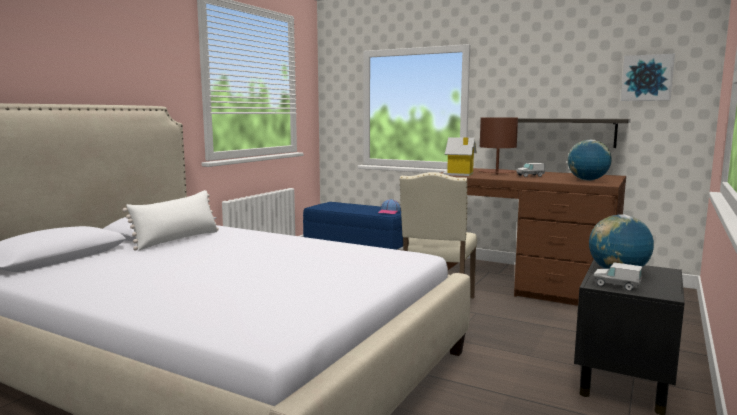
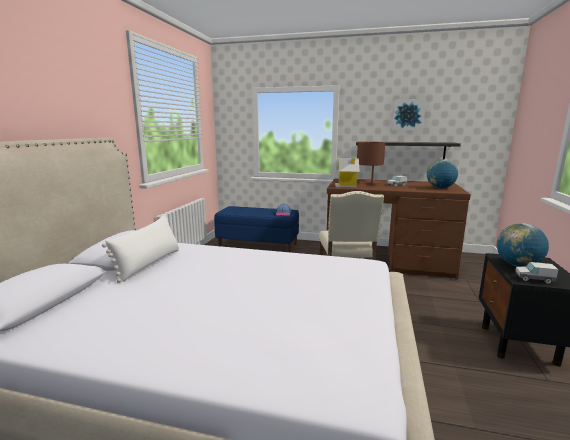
camera: 15 degrees left, 5 degrees up
(647, 78) = (467, 114): picture -> picture (408, 115)

